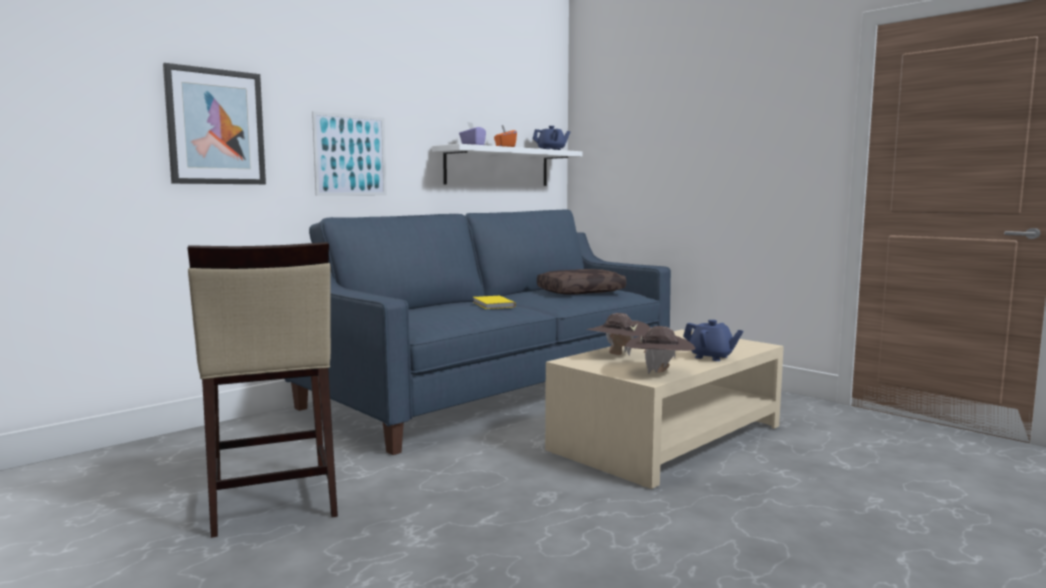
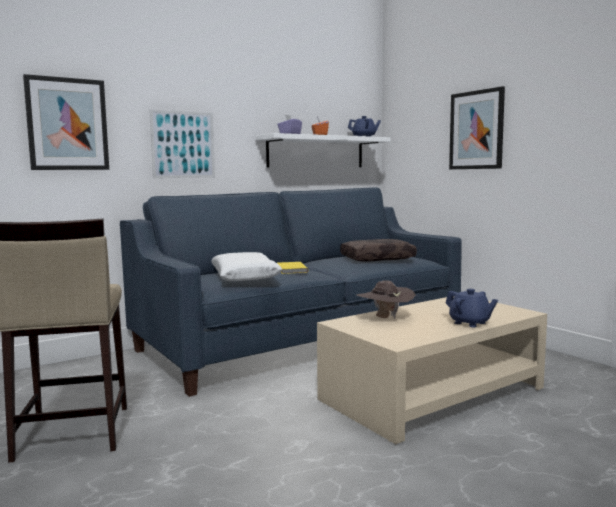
camera: 10 degrees right, 0 degrees up
(445, 313) = (245, 277): none -> white pillow
(659, 373) = (411, 337): brown hat -> none
(685, 146) = (476, 130): none -> picture

